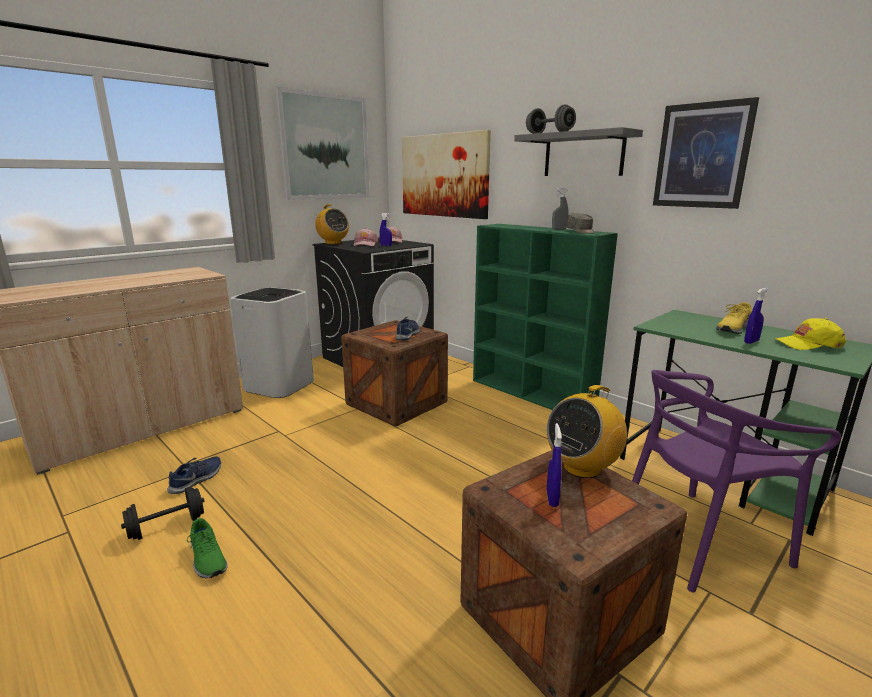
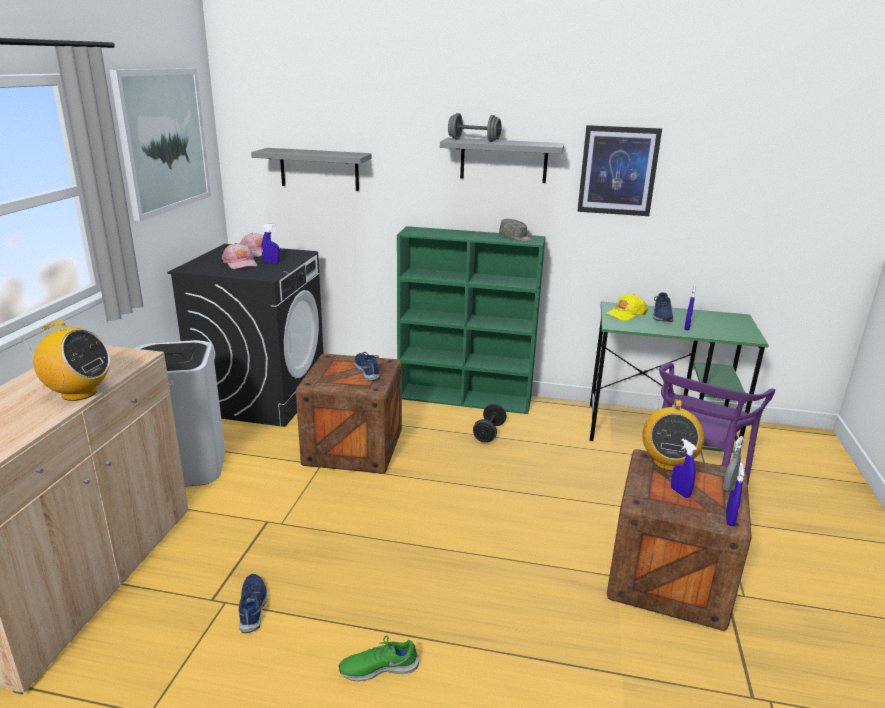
camera: 35 degrees left, 5 degrees up
(167, 526) = (294, 663): black dumbbell -> black dumbbell (489, 433)
(207, 559) = (378, 667): green shoe -> green shoe turned 150 degrees clockwise
(333, 243) = (193, 266): radio -> radio (78, 393)
(444, 175) = (319, 169): picture -> grey shelf
(559, 229) = (488, 234): grey spray bottle -> grey spray bottle (728, 487)
(576, 549) = (729, 520): none -> blue spray bottle
(732, 328) = (661, 316): yellow shoe -> blue shoe
(808, 344) = (716, 322): yellow cap -> yellow cap (625, 314)

